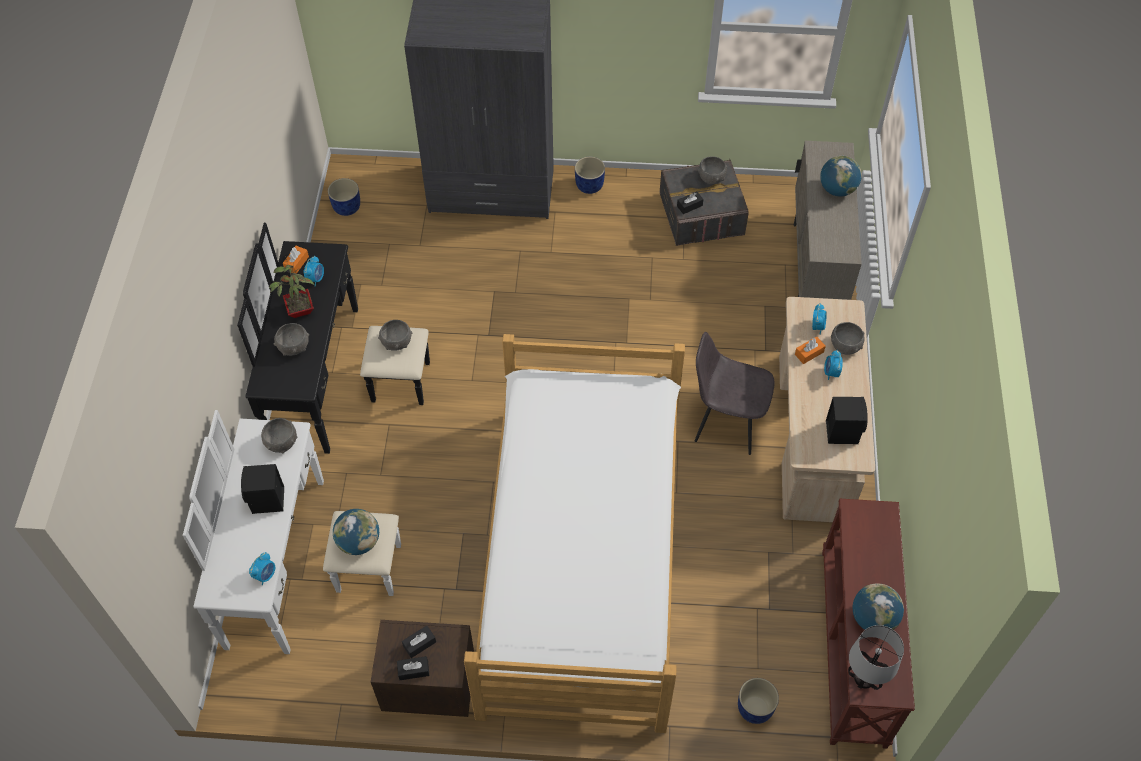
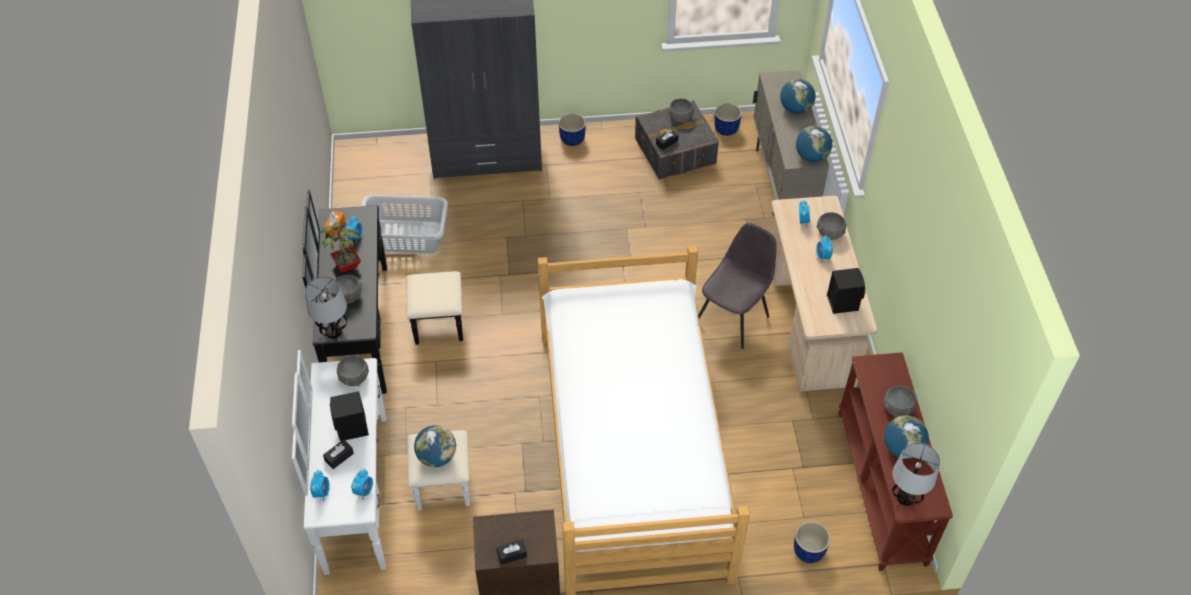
camera: 10 degrees left, 5 degrees down
(220, 569) = (322, 492): none -> alarm clock
(270, 385) = (333, 331): none -> table lamp
(347, 207) = (359, 183): blue planter -> blue planter (726, 128)
(385, 275) = (405, 236): none -> grey laundry basket
(396, 342) = (435, 285): grey bowl -> grey bowl (897, 408)
(419, 644) = (512, 531): black tissue box -> black tissue box (339, 457)
(726, 421) = (733, 318): grey chair -> grey chair turned 120 degrees clockwise
(809, 353) = (800, 243): orange tissue box -> none
(843, 250) = (811, 156): none -> globe

